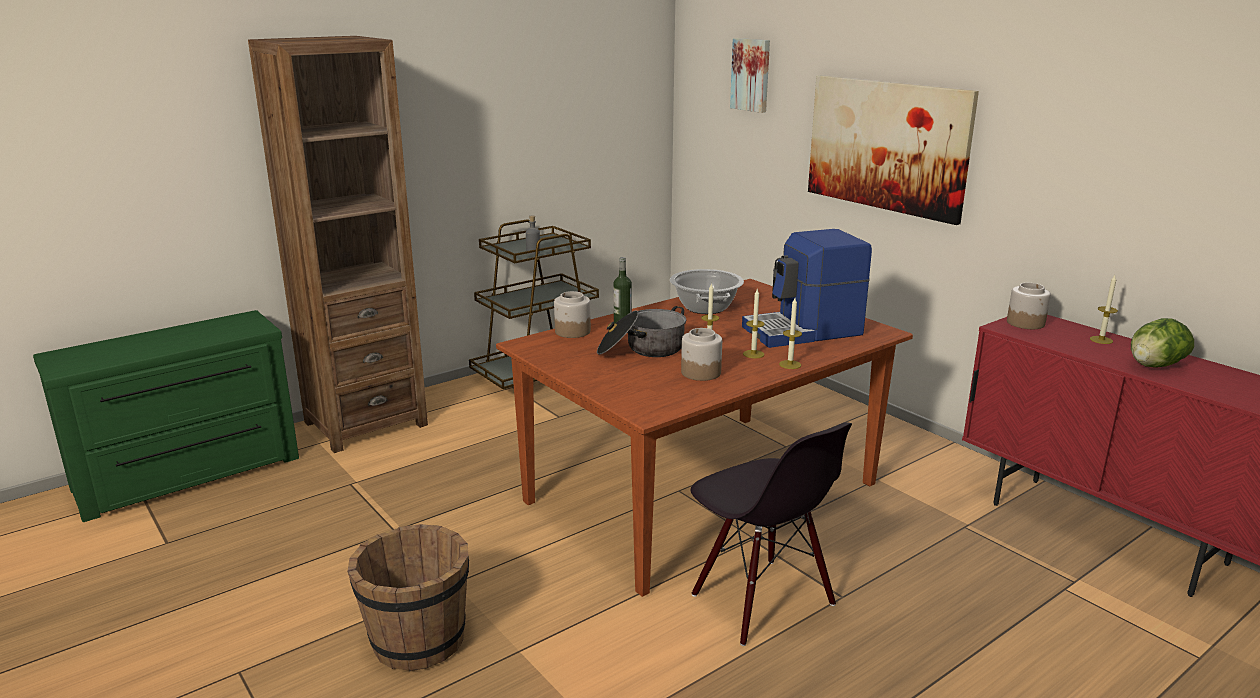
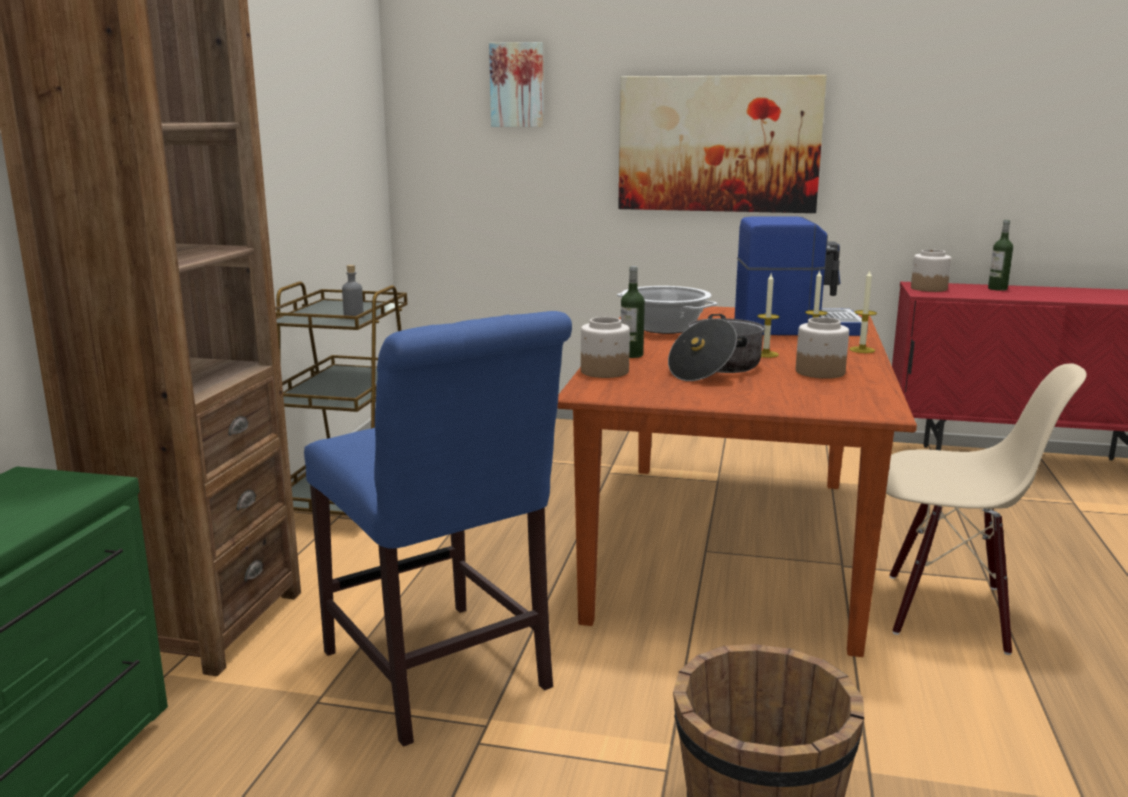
camera: 40 degrees left, 5 degrees down
(415, 497) = (440, 676): none -> blue chair
(761, 601) = (948, 611): black chair -> beige chair
(804, 331) = (796, 327): coffee machine -> coffee machine turned 120 degrees counterclockwise
(1101, 340) = (997, 289): candle -> bottle
(1154, 366) = (1068, 295): lettuce -> none

